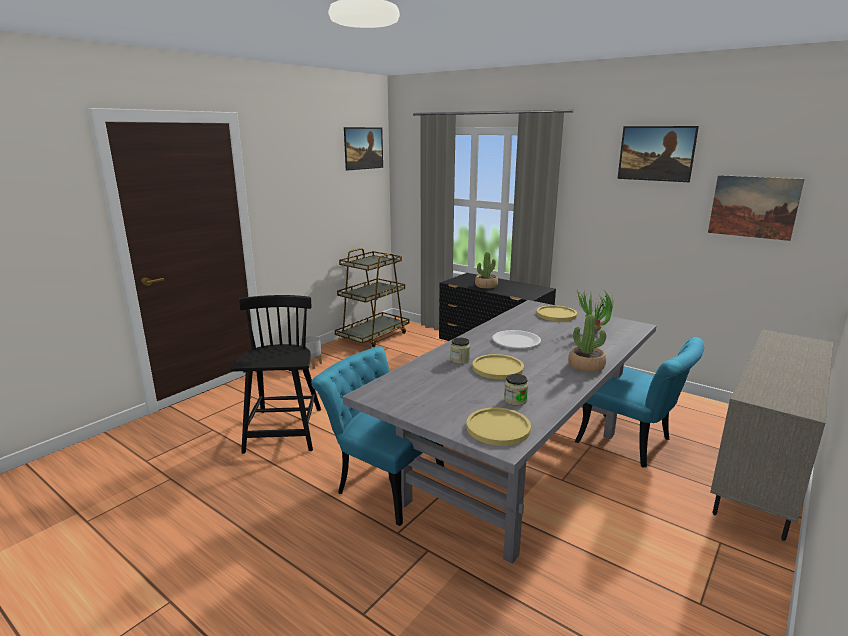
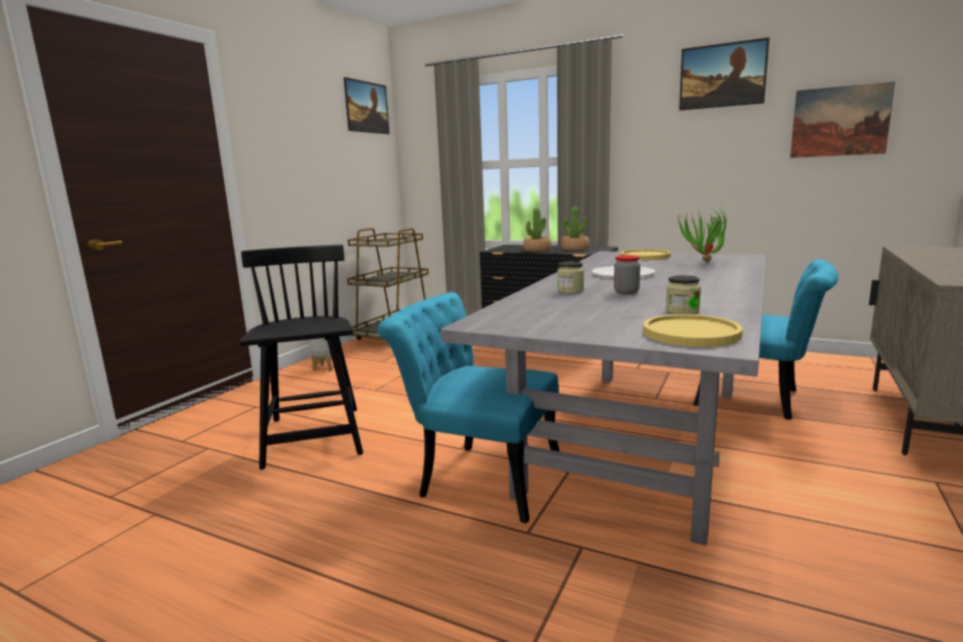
camera: 10 degrees left, 5 degrees down
(497, 368) = (626, 292): yellow plate -> jar
(586, 366) = (731, 282): potted plant -> potted plant (575, 249)

